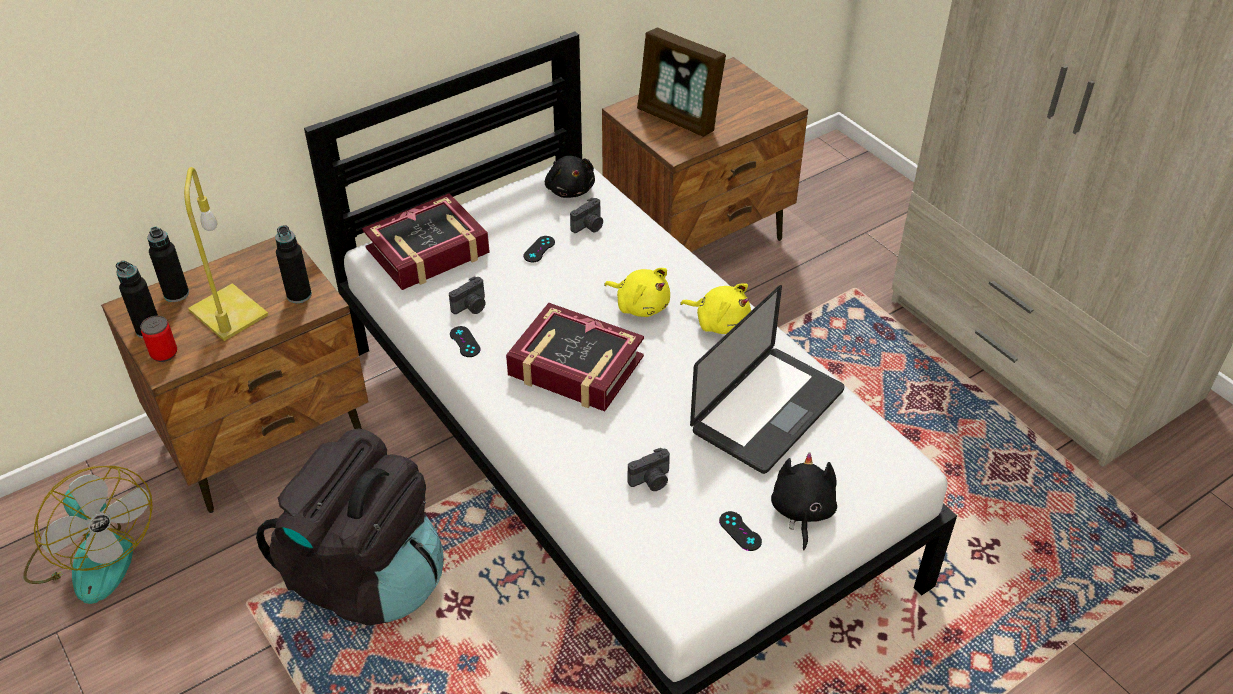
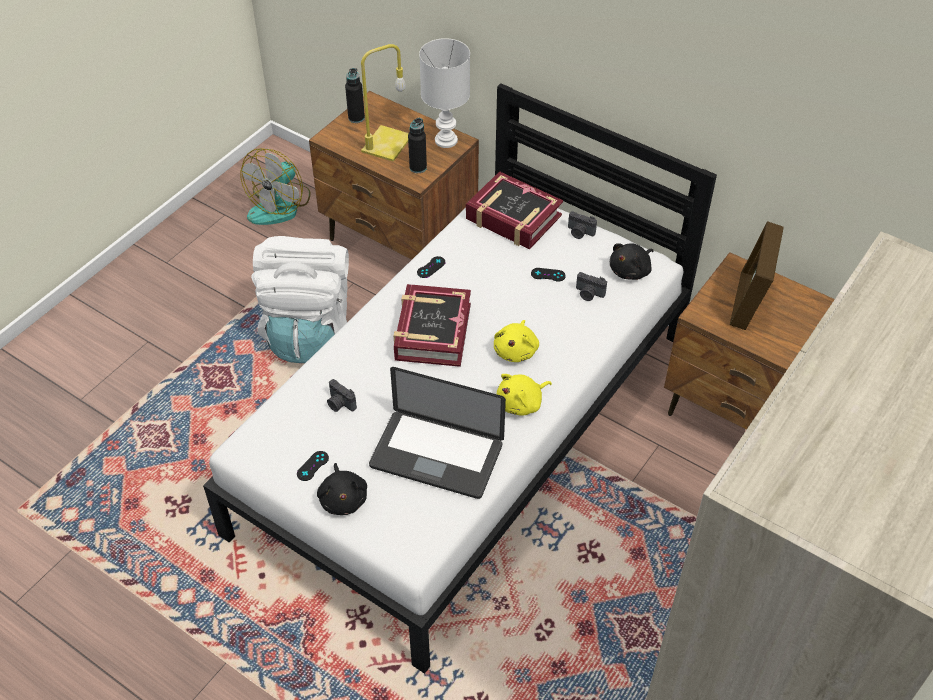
camera: 70 degrees right, 5 degrees up
(164, 353) = (339, 132): can -> none
(176, 294) = (393, 116): black bottle -> none
(269, 258) = (446, 141): none -> white table lamp
(366, 577) = (309, 331): black backpack -> white backpack
(471, 307) = (467, 259): camera -> camera (579, 233)
(719, 322) = (521, 403): yellow plush toy -> yellow plush toy turned 45 degrees clockwise
(801, 512) = (343, 498): black plush toy -> black plush toy turned 90 degrees clockwise

